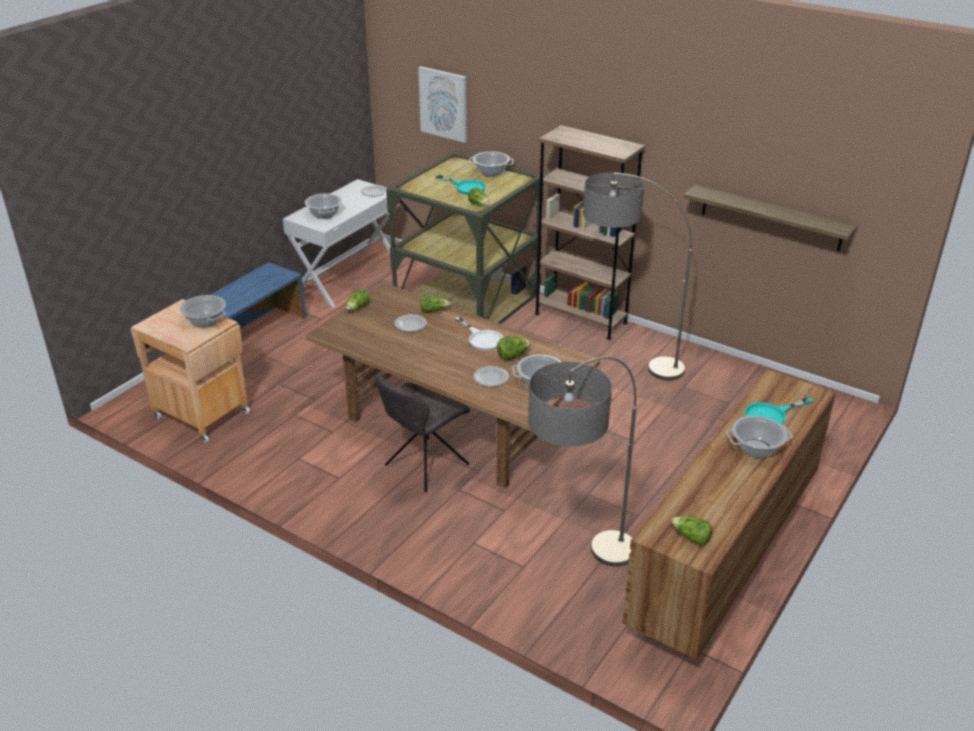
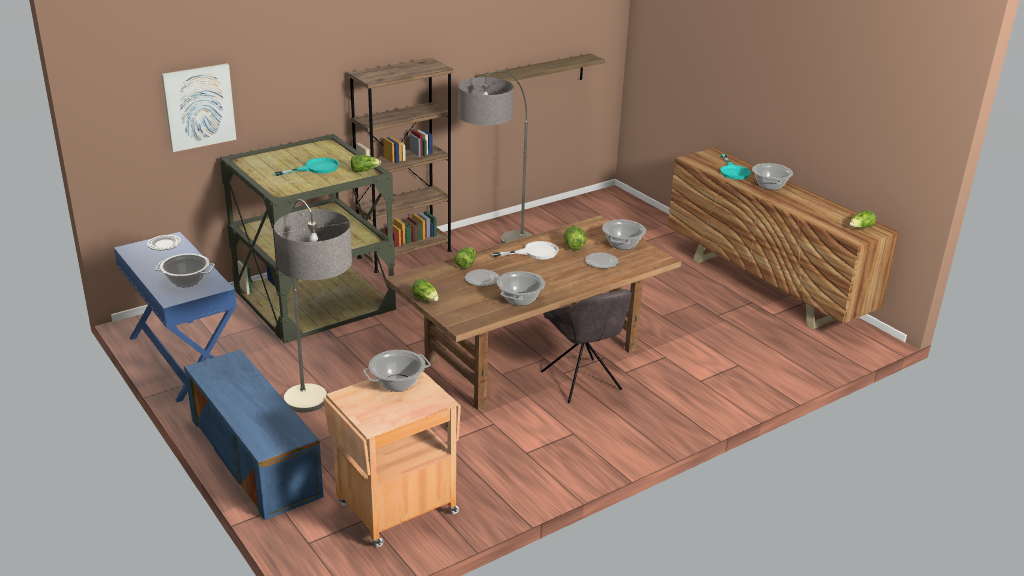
camera: 70 degrees left, 5 degrees down
(347, 277) = (184, 359): white console table -> blue console table
(491, 172) = (295, 152): cooking pot -> cooking pot (520, 299)
(577, 578) = (760, 345): floor lamp -> floor lamp (319, 429)

